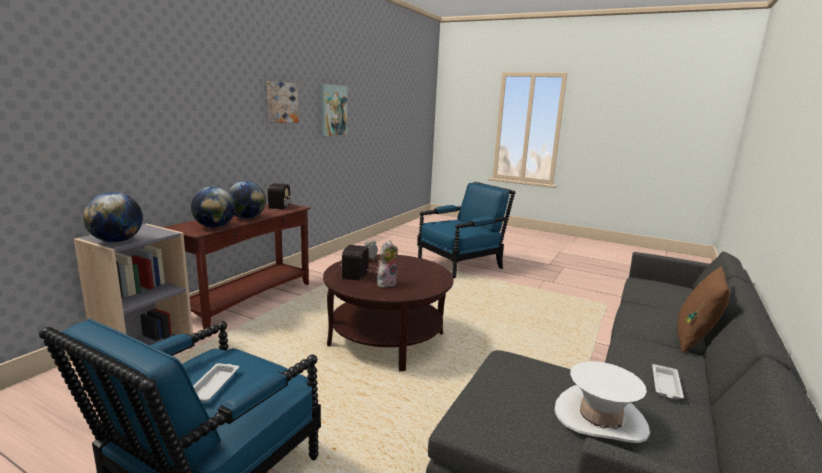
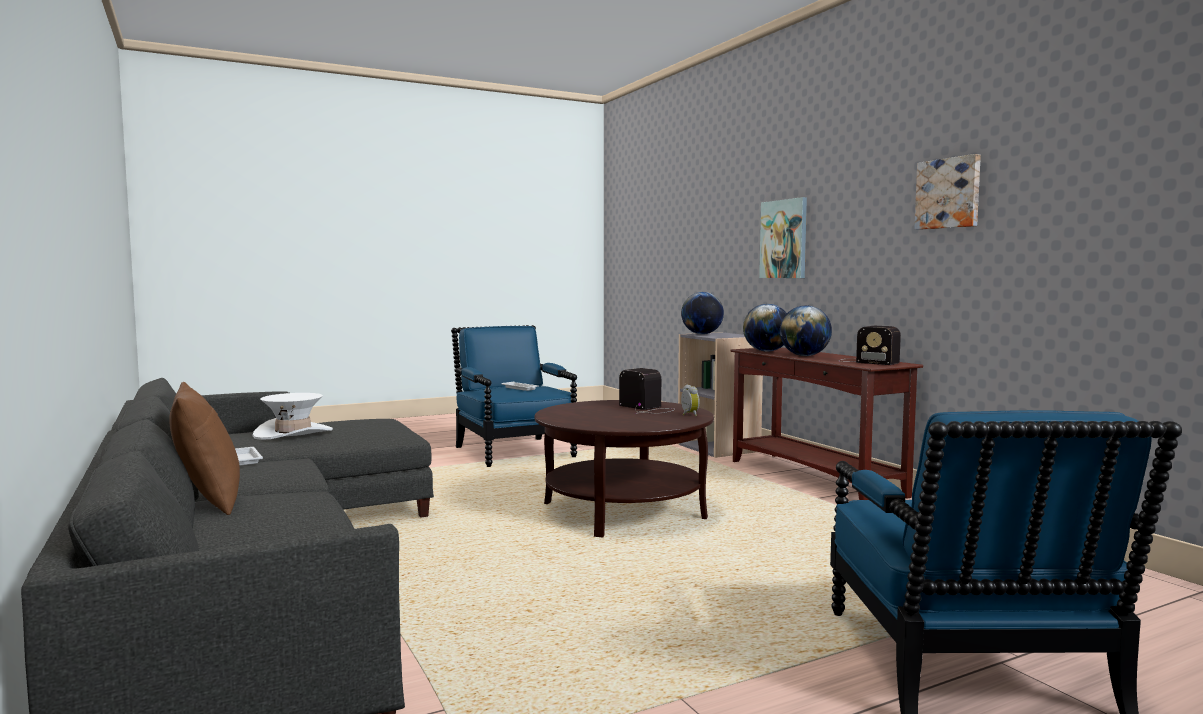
camera: 125 degrees right, 10 degrees down
(332, 110) = (1099, 192): picture -> picture (784, 239)
(386, 283) = (597, 410): plush toy -> none

